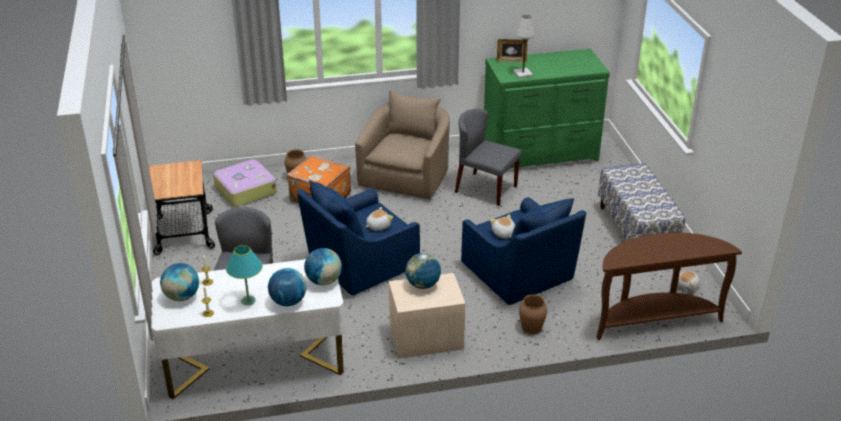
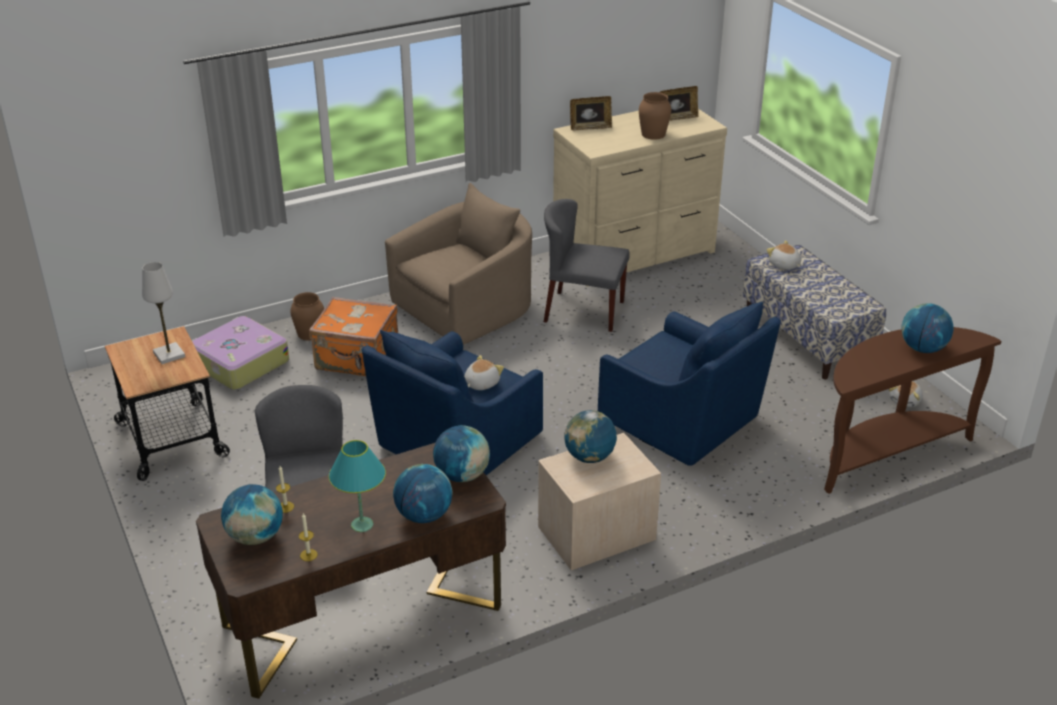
camera: 15 degrees left, 0 degrees up
(255, 362) = (362, 616): white desk -> brown desk
(407, 175) = (467, 308): beige armchair -> beige armchair turned 45 degrees clockwise
(503, 234) = (660, 367): plush toy -> plush toy (784, 265)
(523, 74) = (615, 143): white table lamp -> white table lamp (169, 354)
(531, 327) = (733, 491): brown vase -> brown vase (653, 134)
(541, 154) = (636, 254): green dresser -> beige dresser
(577, 61) = (677, 118): none -> picture frame
(679, 248) = (923, 348): none -> globe

